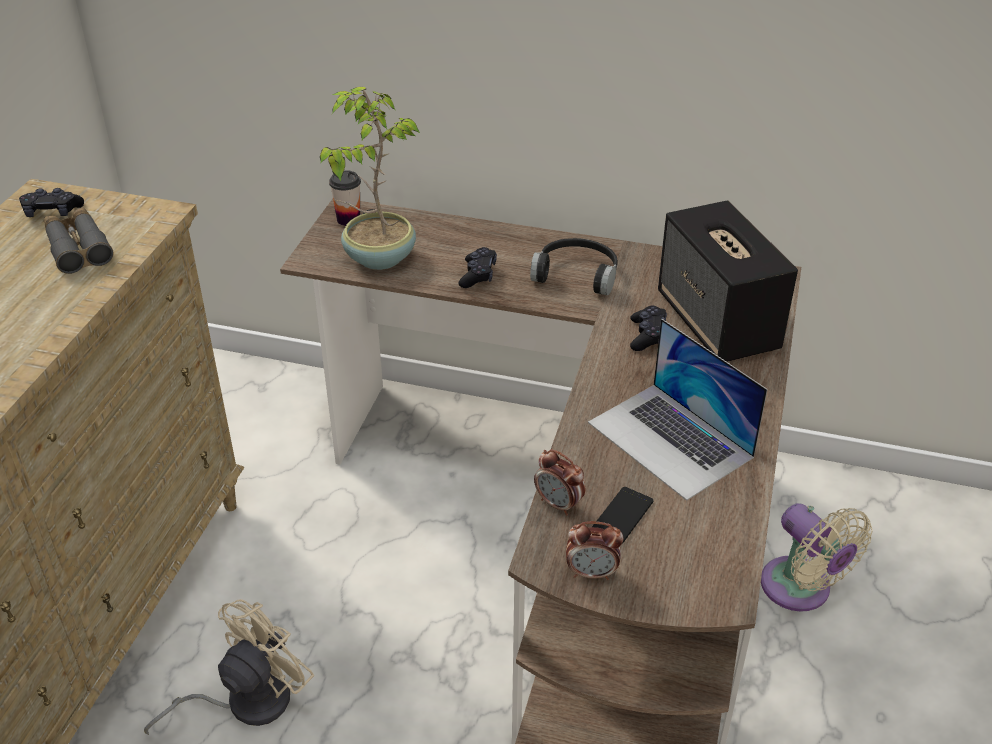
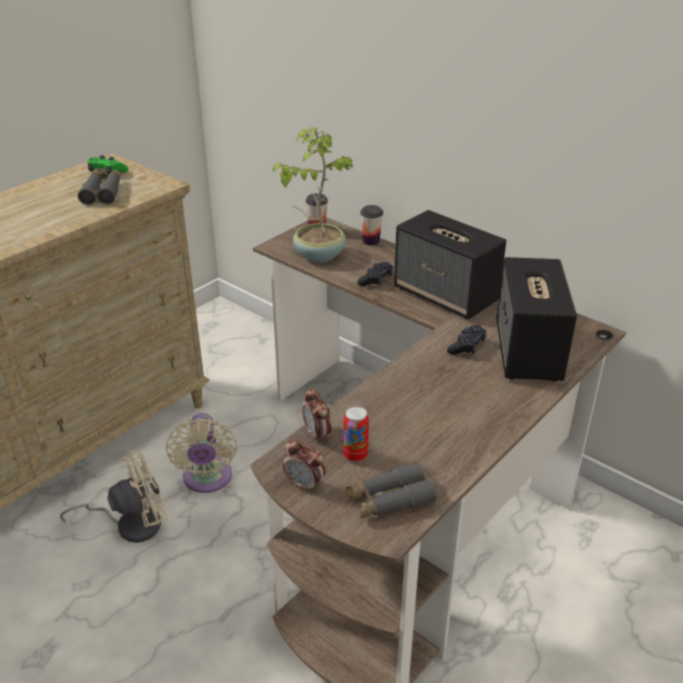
camera: 25 degrees right, 5 degrees down
(52, 212) = (107, 172): black game controller -> green game controller
(431, 221) = (371, 241): none -> cup
(577, 274) = (446, 295): black headphones -> speaker
(622, 516) = (355, 455): phone -> can
(670, 440) = (430, 417): laptop -> none
(698, 557) = (389, 500): none -> grey binoculars
(800, 590) = (560, 592): beige fan -> beige fan (207, 479)

